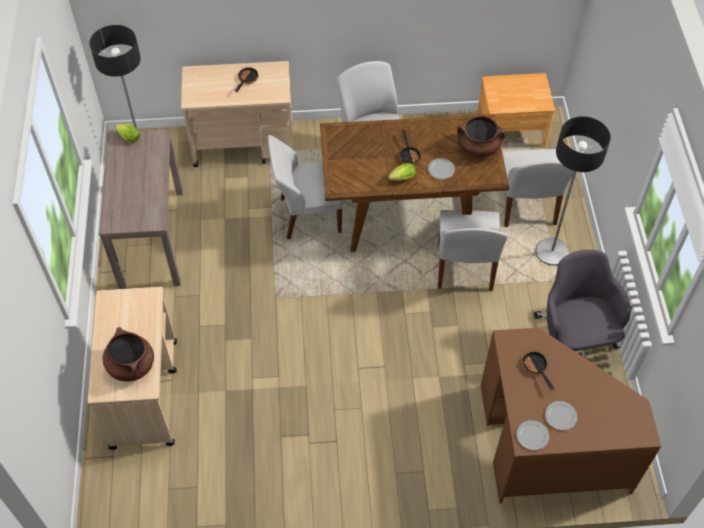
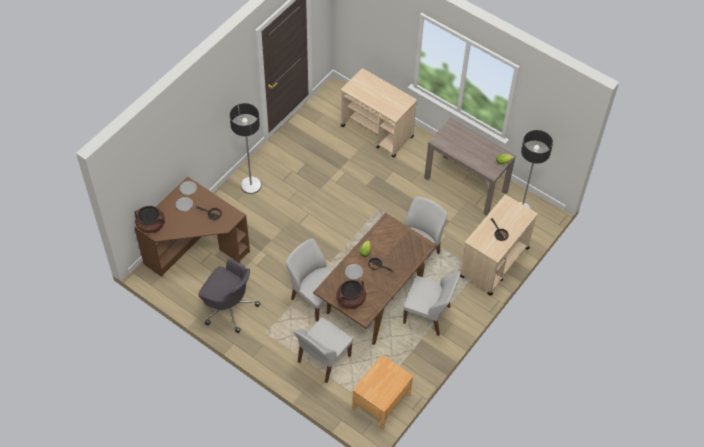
camera: 130 degrees right, 0 degrees up
(131, 365) = (365, 89): brown cooking pot -> brown cooking pot (151, 225)
(526, 206) = (323, 360): white chair -> white chair turned 90 degrees counterclockwise
(551, 252) = (284, 345): floor lamp -> floor lamp (251, 185)

